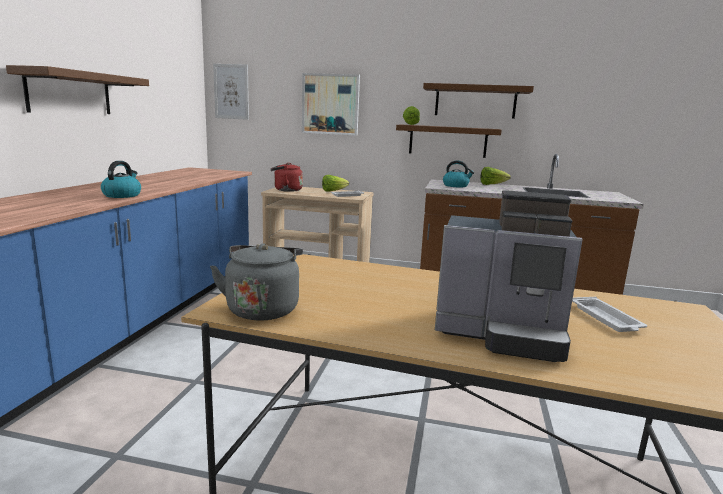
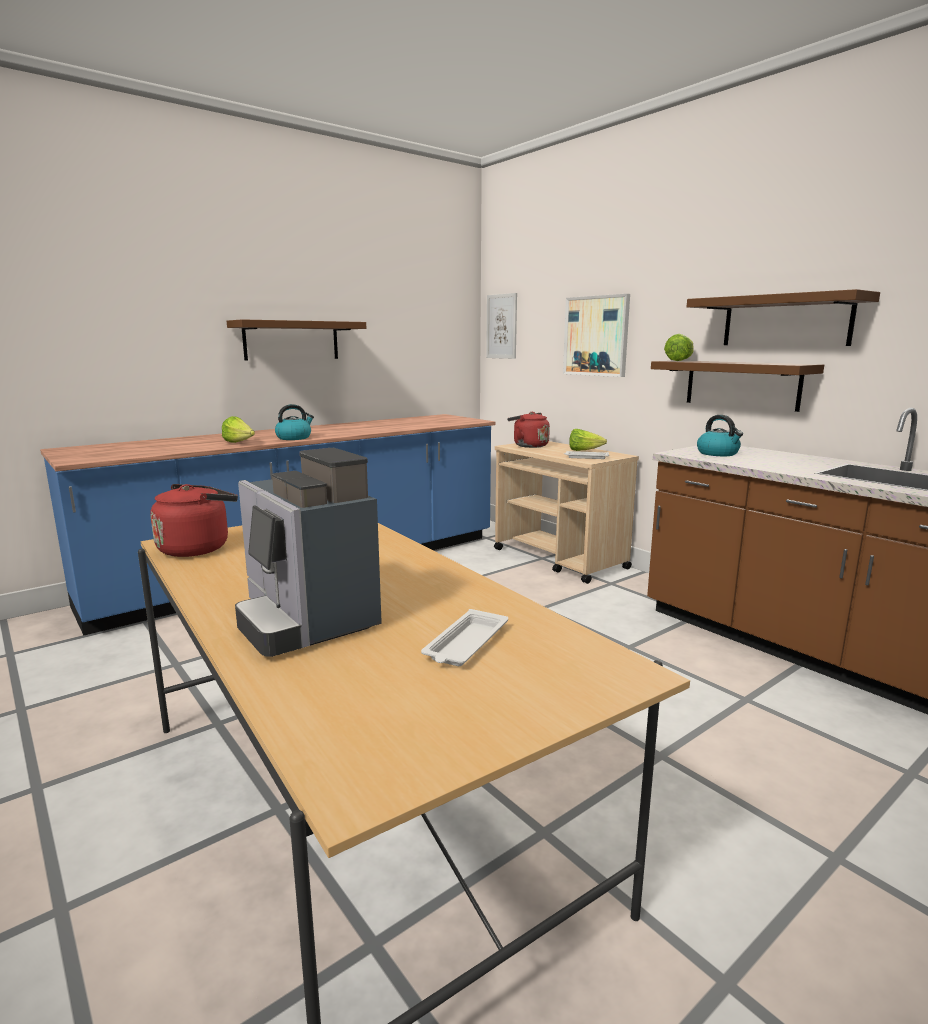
camera: 40 degrees right, 0 degrees up
(263, 308) = (197, 548): grey kettle -> red kettle
(492, 185) = (795, 456): lettuce -> lettuce (240, 443)

